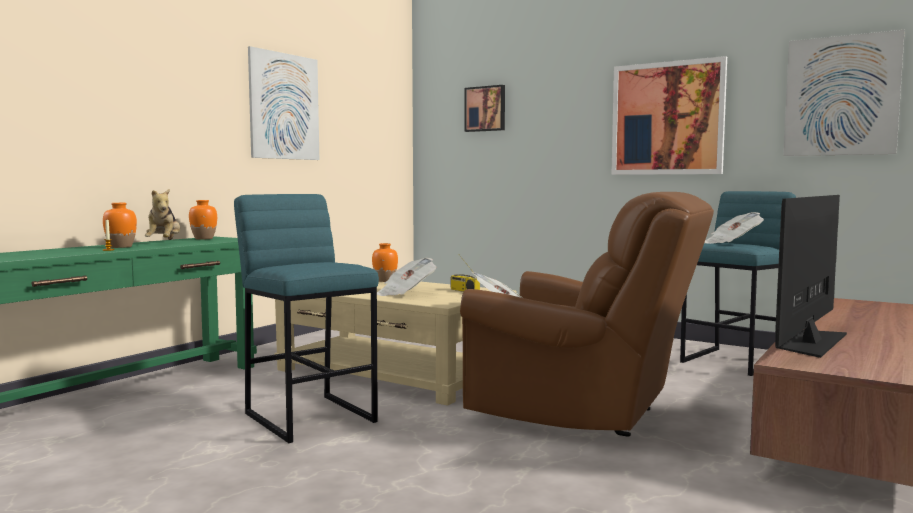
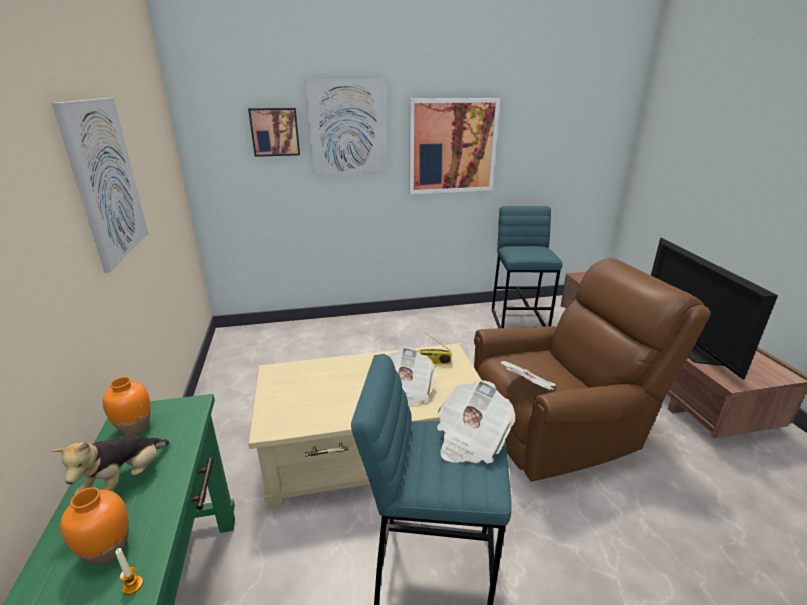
camera: 45 degrees left, 20 degrees up
(164, 243) = (126, 482): plush toy -> plush toy turned 75 degrees clockwise
(385, 280) = (329, 367): orange vase -> none
(732, 243) = (531, 250): newspaper -> newspaper (470, 439)
(841, 96) = (566, 133): picture -> picture (347, 128)

